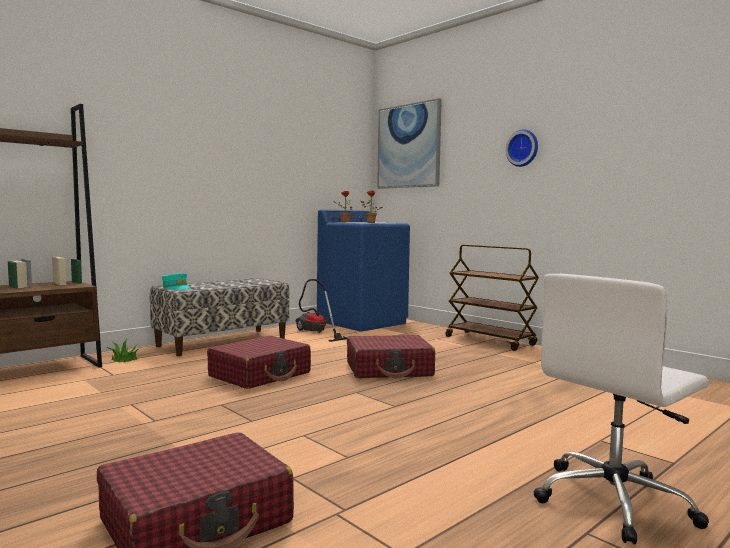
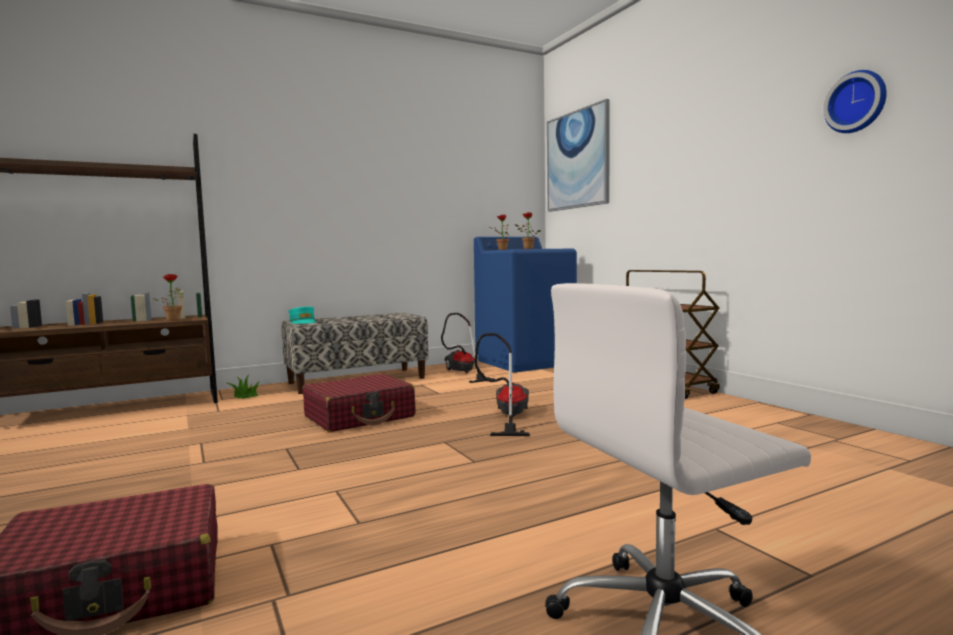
camera: 15 degrees right, 0 degrees up
(60, 287) = (173, 320): none -> potted plant
(389, 369) = (507, 416): red suitcase -> vacuum cleaner
(523, 148) = (699, 146): wall clock -> wall clock (856, 102)

